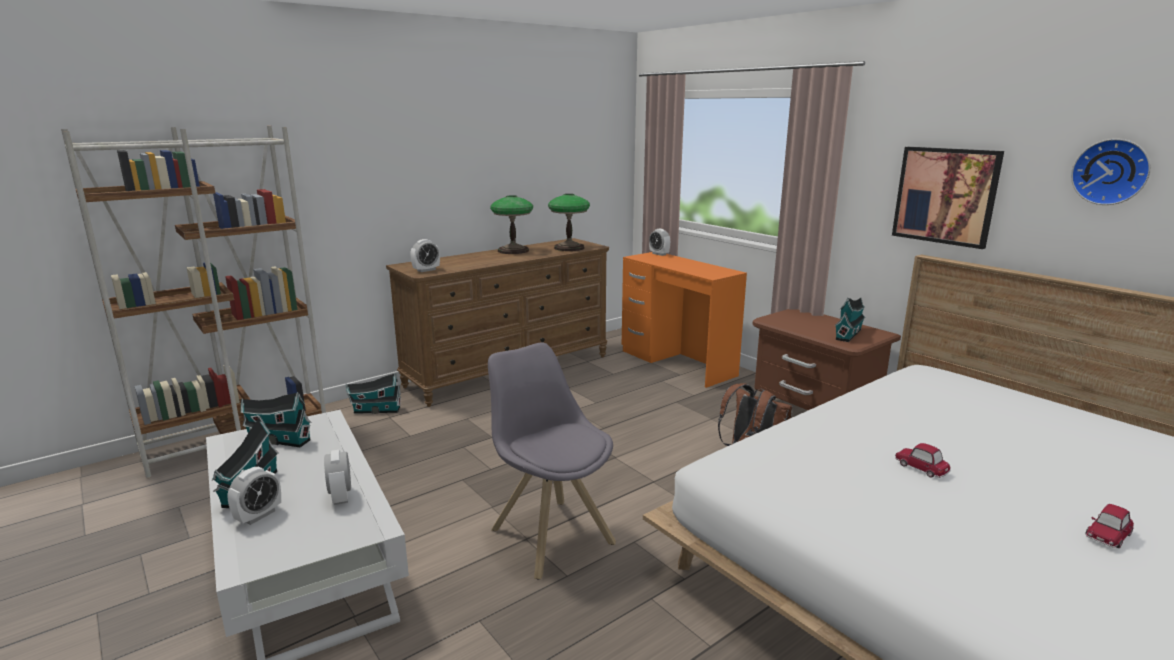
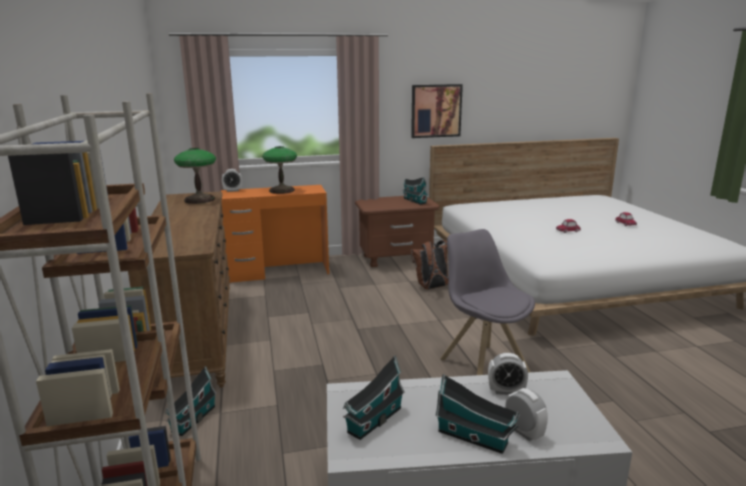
camera: 65 degrees left, 0 degrees up
(426, 270) = (186, 246): alarm clock -> none
(513, 250) = (170, 214): table lamp -> table lamp (281, 190)
(551, 536) = (483, 366): grey chair -> grey chair turned 75 degrees clockwise
(1111, 172) = (504, 90): wall clock -> none

